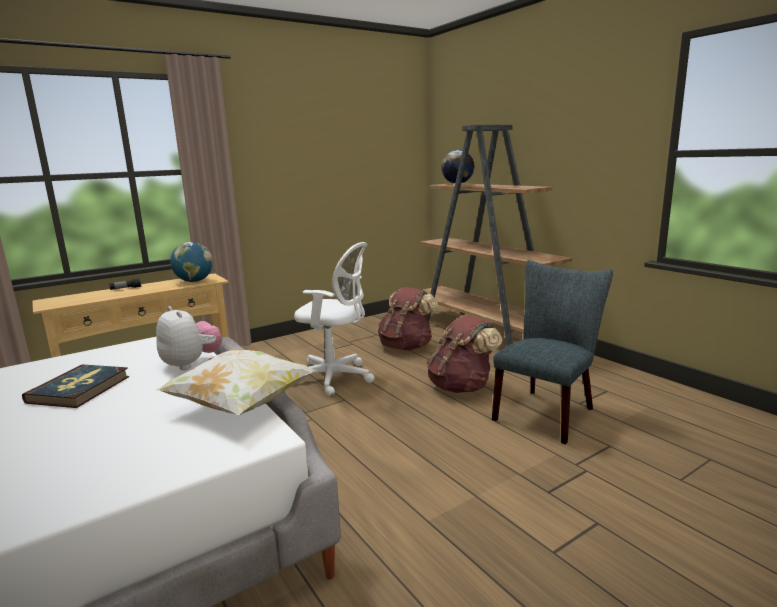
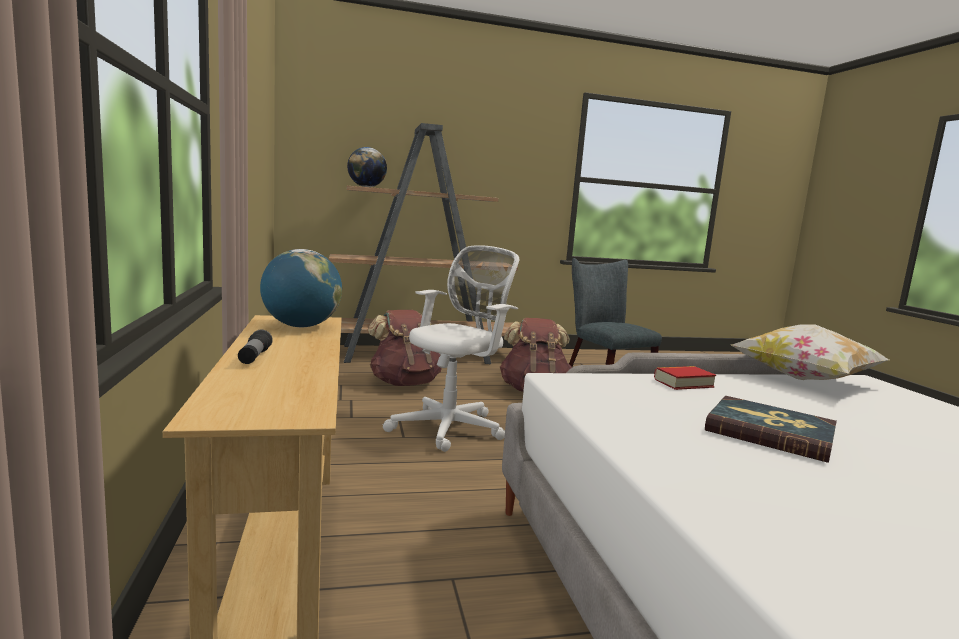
camera: 70 degrees left, 5 degrees down
(191, 364) = (683, 383): plush toy -> book

